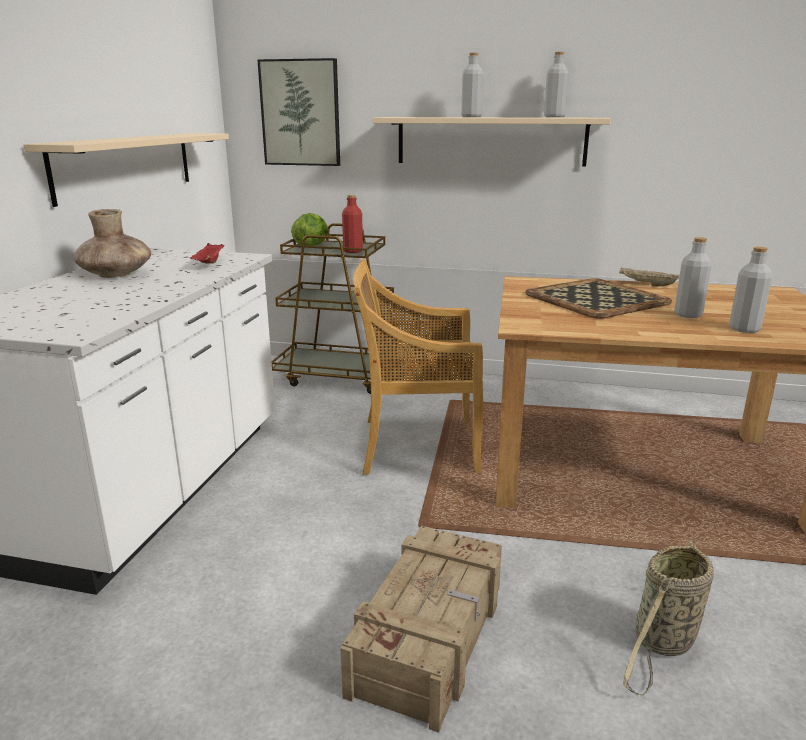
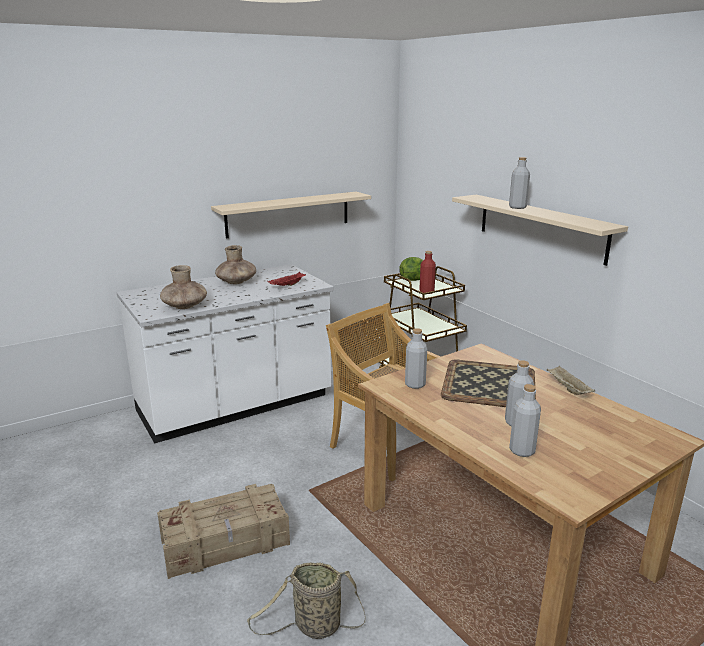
camera: 45 degrees right, 0 degrees up
(109, 312) = (185, 306): none -> brown vase
(300, 113) = (432, 182): picture -> none
(554, 117) = (578, 218): grey bottle -> grey bottle (415, 384)

